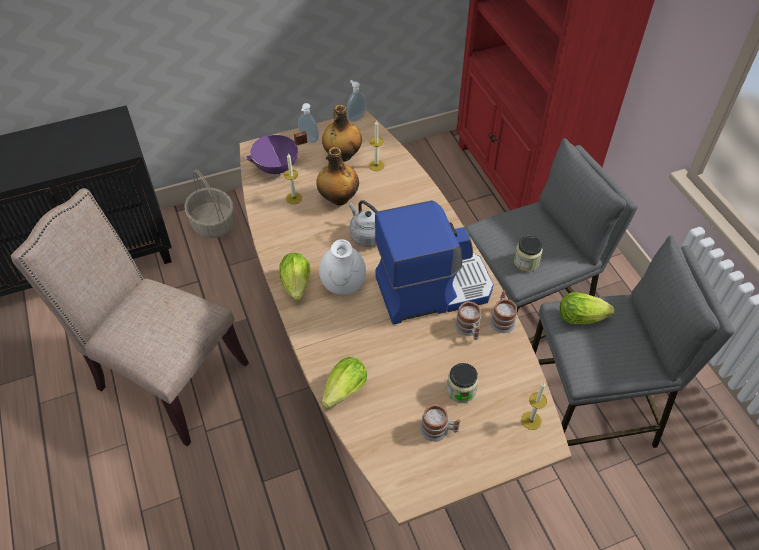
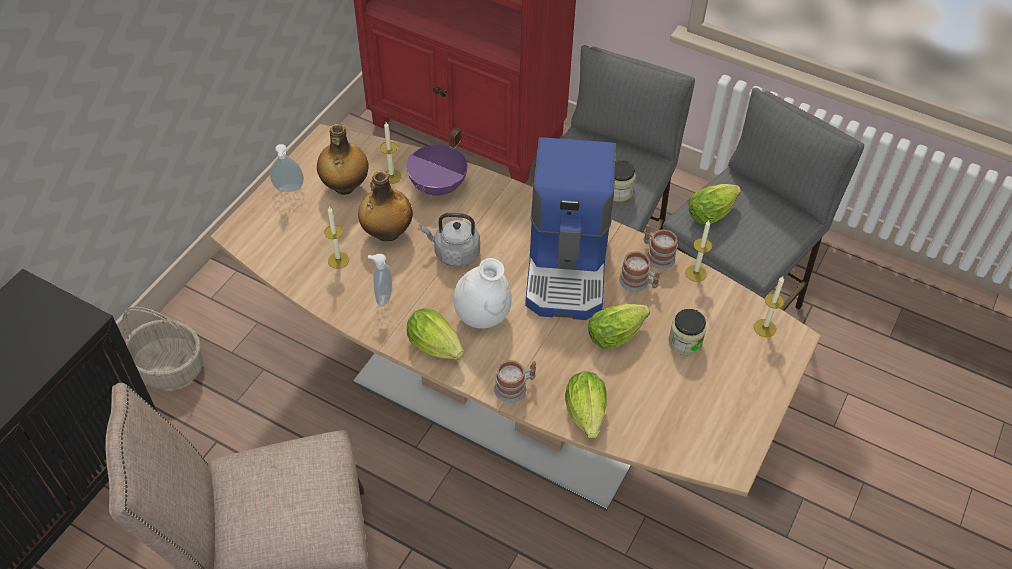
camera: 40 degrees left, 0 degrees up
(277, 168) = (285, 239): purple cooking pot -> purple cooking pot (439, 186)
(356, 117) = (317, 137): soap dispenser -> soap dispenser (382, 297)
(419, 354) = (618, 334): none -> lettuce
(432, 288) = (568, 265): coffee machine -> coffee machine turned 150 degrees clockwise
(439, 430) = (701, 389): mug -> mug (515, 388)
(518, 349) = (695, 273): none -> candle

